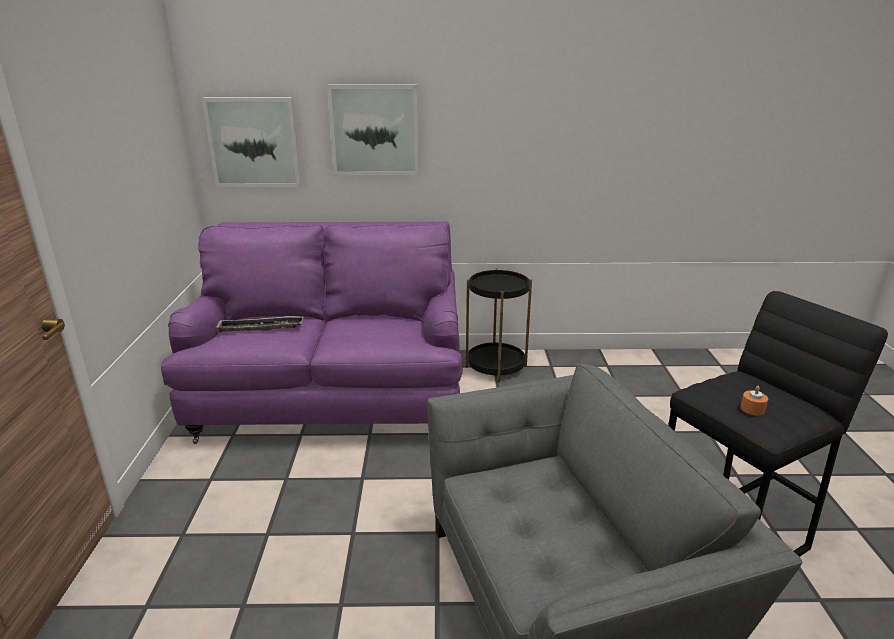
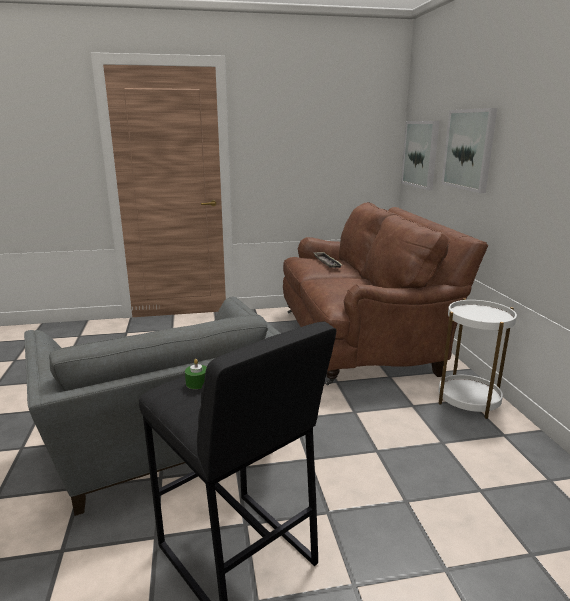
camera: 80 degrees right, 5 degrees down
(334, 395) = (362, 339): purple sofa -> brown sofa
(496, 366) = (468, 400): black side table -> white side table
(752, 409) = (197, 383): orange candle -> green candle

